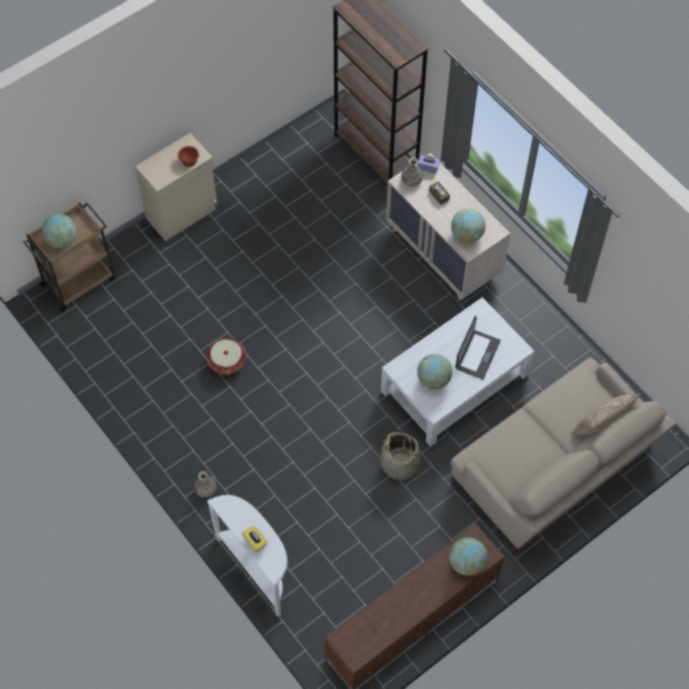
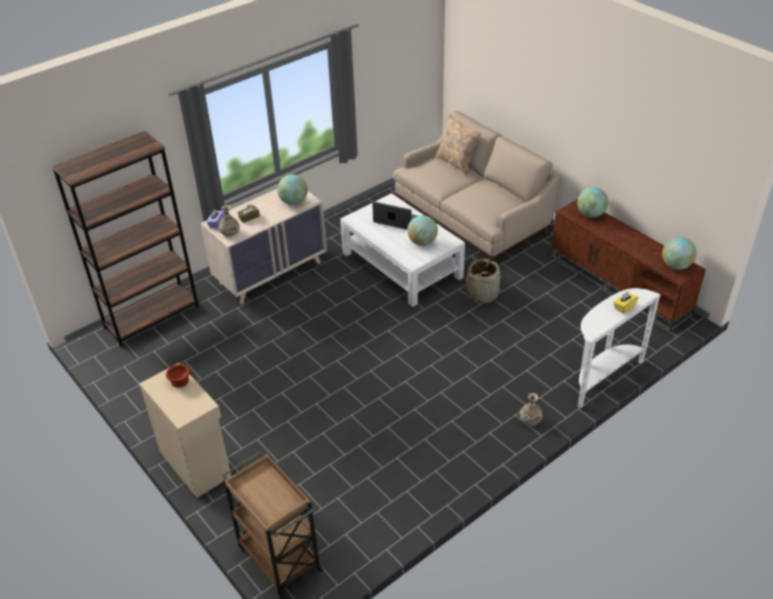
camera: 90 degrees left, 20 degrees down
(61, 240) = (274, 497): globe -> globe (676, 266)
(227, 362) = (386, 413): basket -> none

